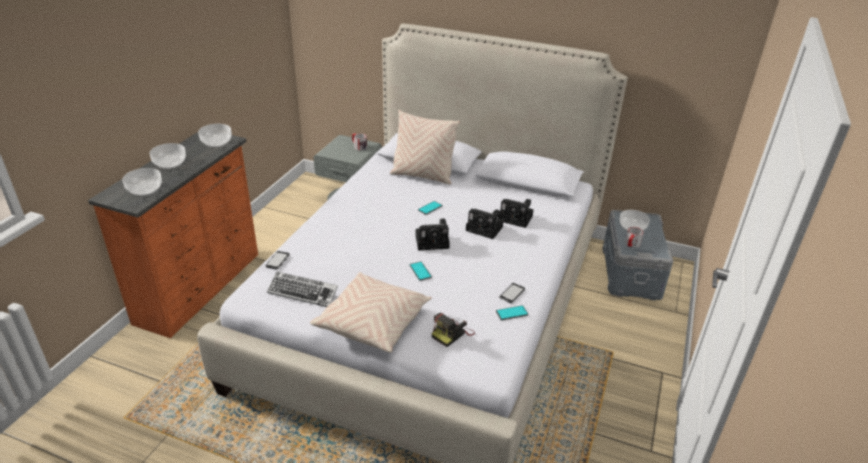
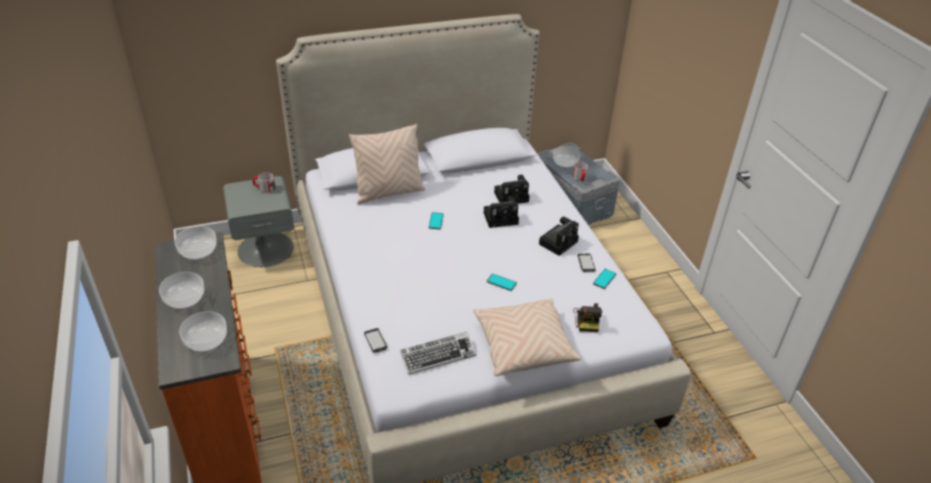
camera: 40 degrees left, 5 degrees up
(433, 241) = (478, 250): camera -> camera (559, 242)

